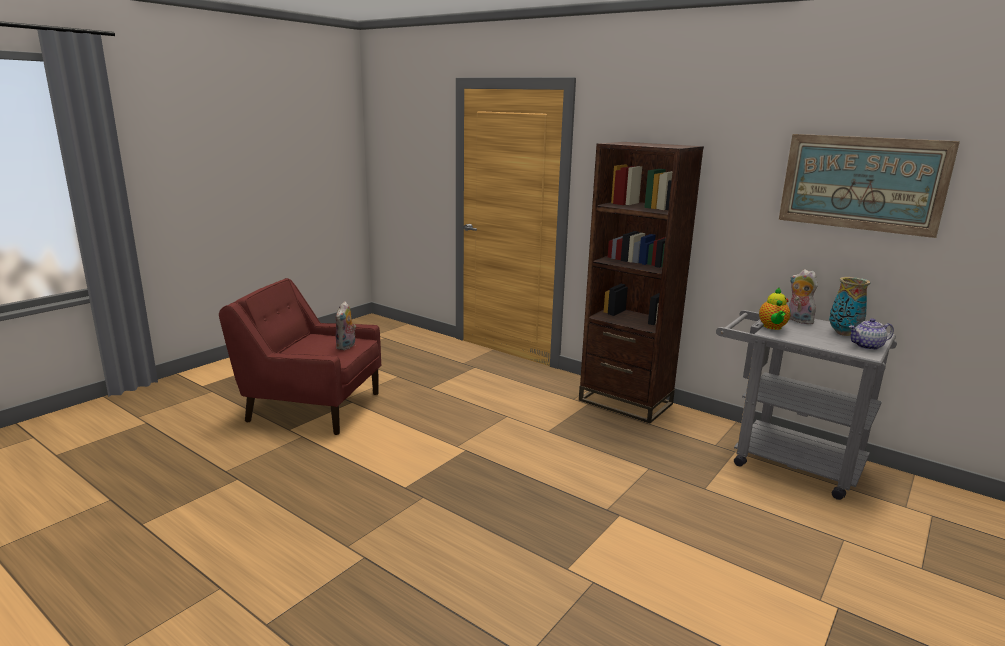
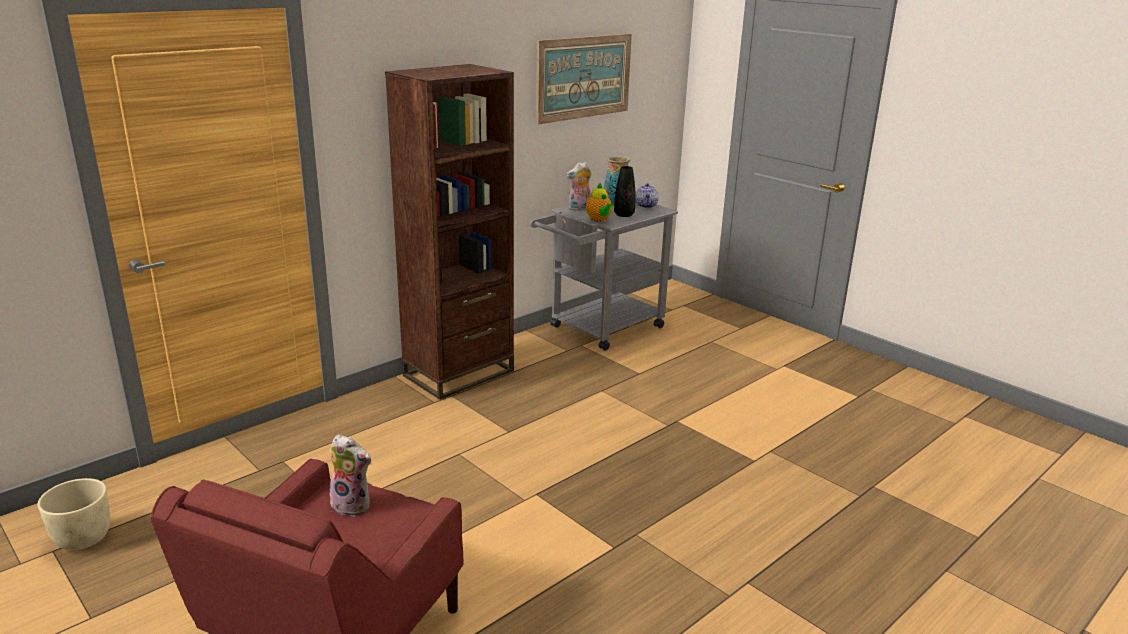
camera: 80 degrees left, 5 degrees up
(393, 341) = (84, 539): none -> beige planter
(772, 327) = (599, 219): teapot -> teapot turned 45 degrees clockwise
(811, 337) = (624, 215): none -> black vase

